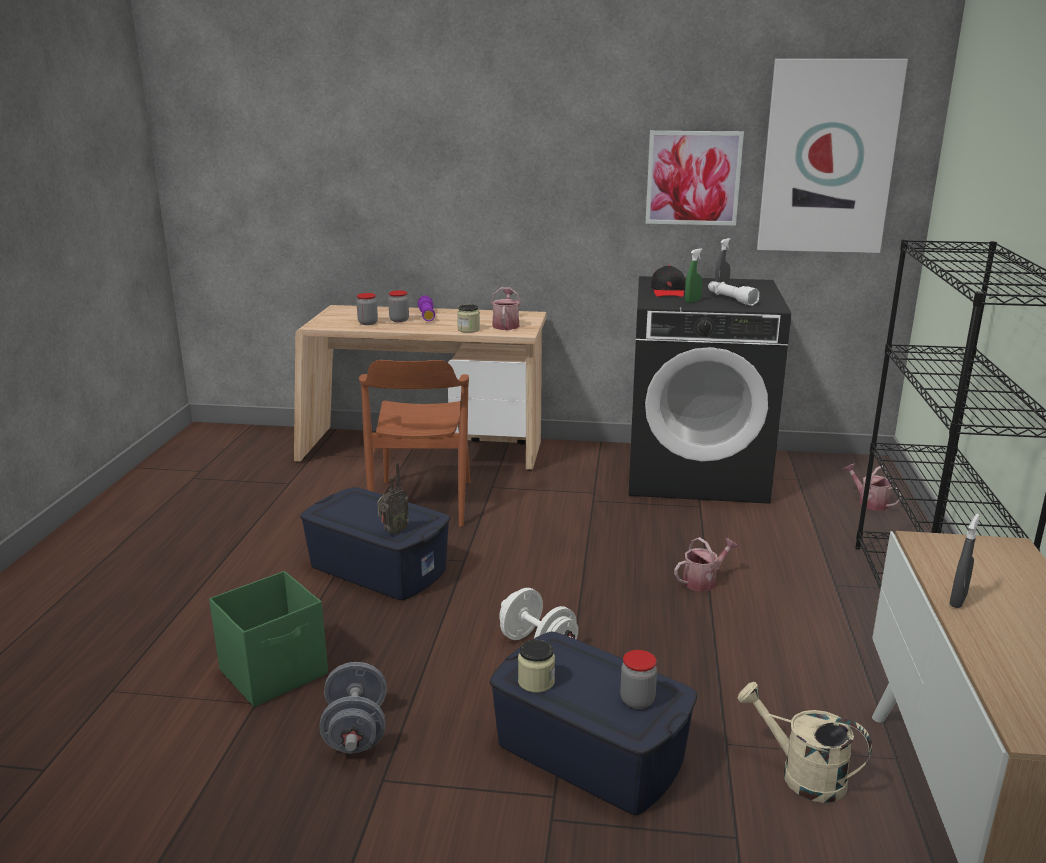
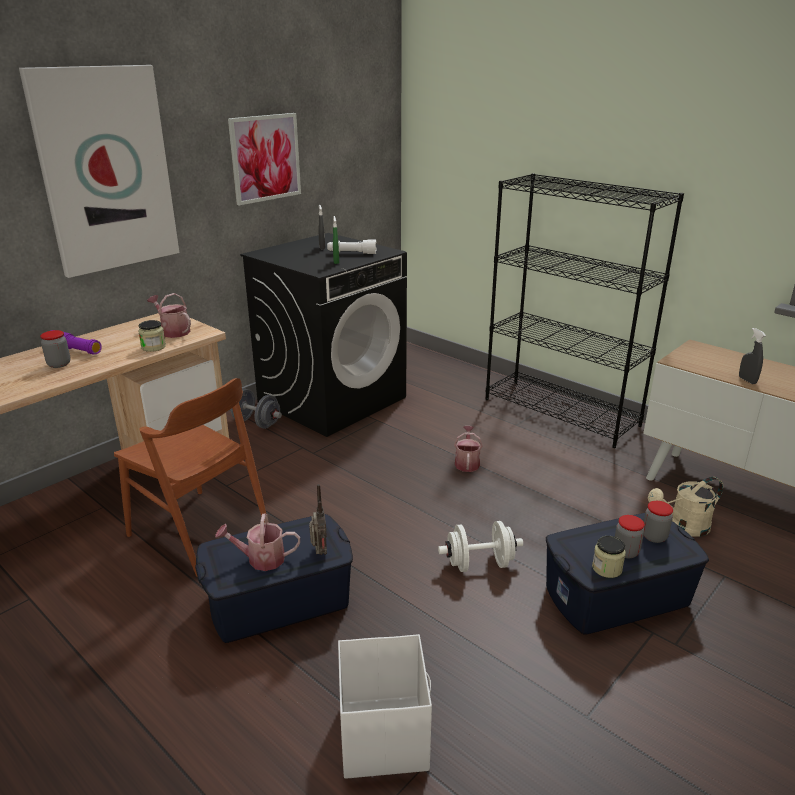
camera: 55 degrees left, 5 degrees up
(275, 672) = (384, 734): green storage box -> white storage box
(356, 731) = (514, 709): grey dumbbell -> grey dumbbell (256, 423)
(368, 323) = (33, 379): jar -> jar (625, 552)
(668, 291) = (299, 259): black cap -> none
(828, 158) = (346, 129): picture -> picture (105, 170)
(869, 502) = (443, 371): watering can -> watering can (261, 559)

